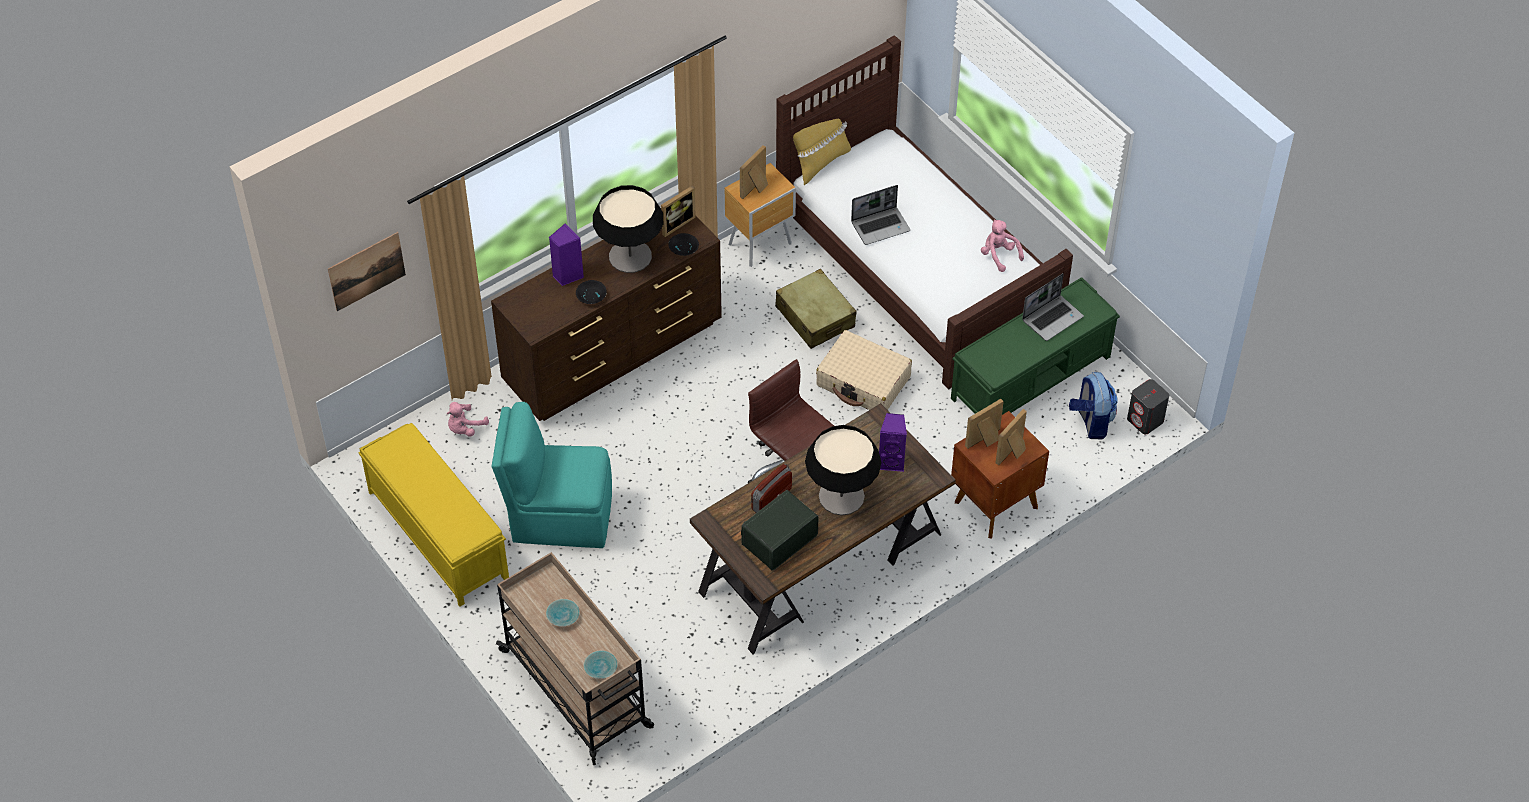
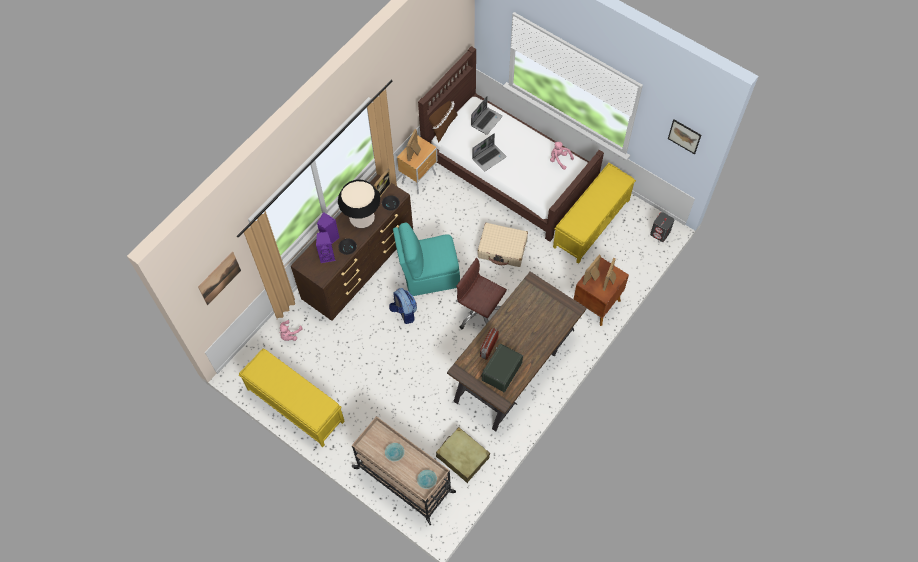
camera: 15 degrees left, 10 degrees up
(559, 516) = (360, 375): turquoise chair -> turquoise chair (429, 275)
(815, 317) = (463, 216): beige suitcase -> beige suitcase (462, 457)
(819, 162) = (442, 126): yellow pillow -> brown pillow
(841, 496) = (527, 335): table lamp -> none
(891, 461) = (548, 306): purple speaker -> purple speaker (327, 256)
(1031, 377) = (592, 222): green bench -> yellow bench
(1052, 318) = (601, 191): laptop -> laptop (486, 121)
(1091, 422) = (632, 241): backpack -> backpack (404, 312)
(1190, 234) = (684, 136): none -> picture

